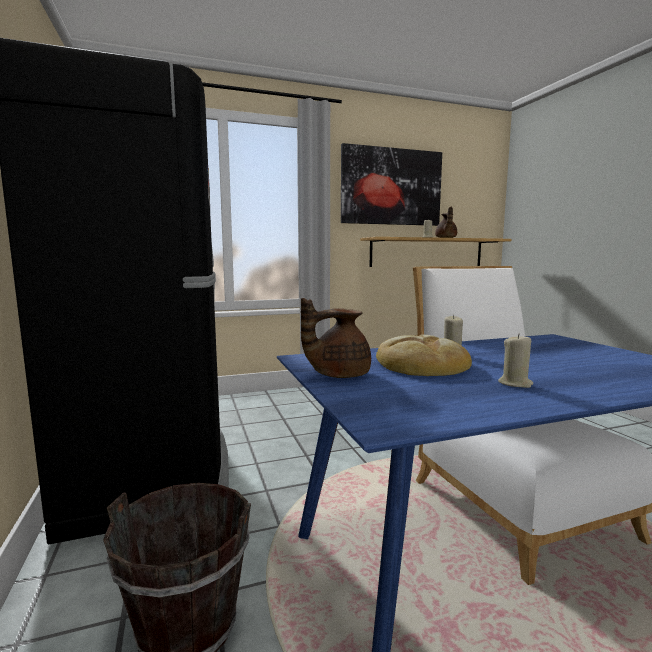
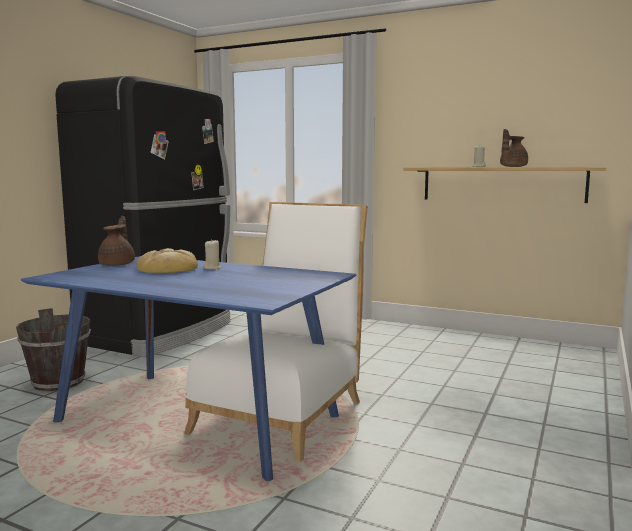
camera: 45 degrees right, 0 degrees up
(337, 374) = (118, 264): brown teapot -> brown teapot turned 75 degrees clockwise
(391, 187) = (453, 109): picture -> none
(515, 383) = (151, 280): beige candle -> none

